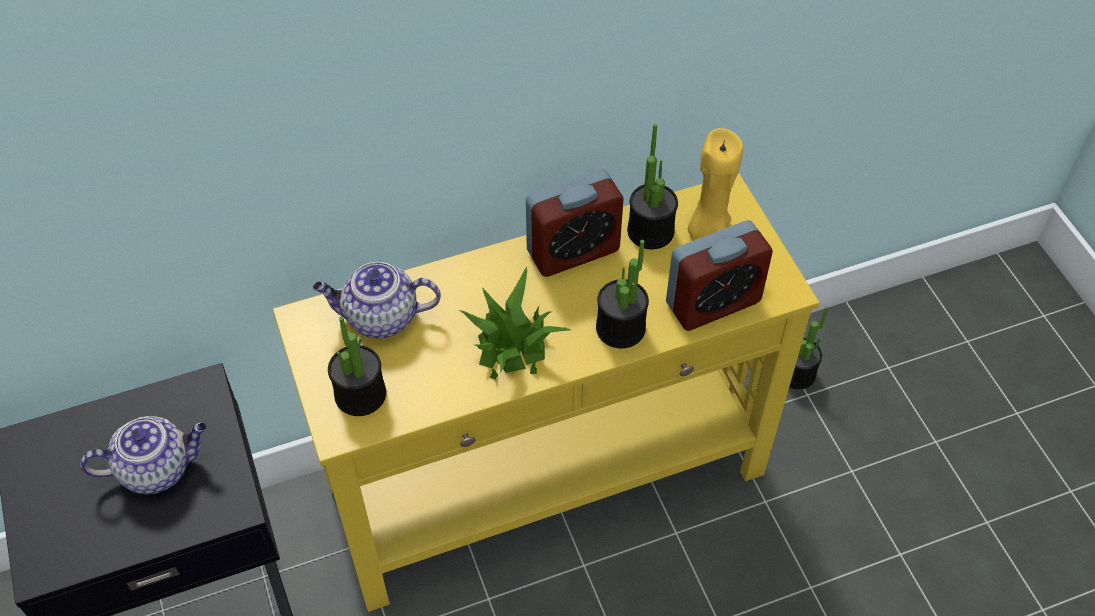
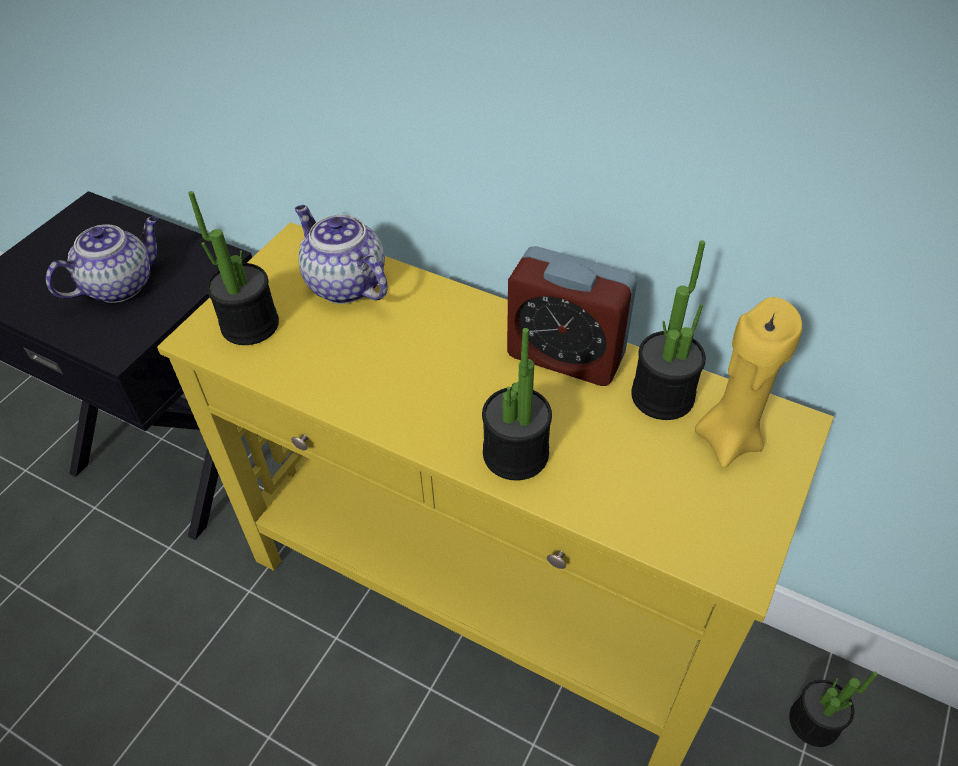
camera: 50 degrees right, 5 degrees down
(157, 468) = (121, 284): teapot -> teapot turned 75 degrees counterclockwise
(511, 344) = (406, 385): potted plant -> none
(713, 303) = (638, 510): alarm clock -> none

